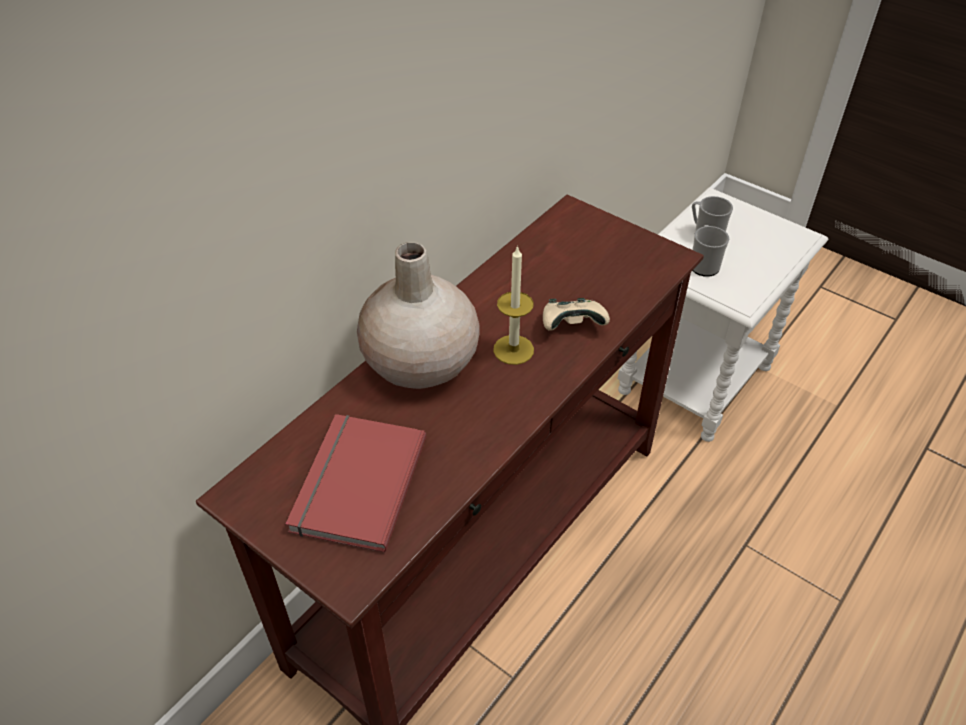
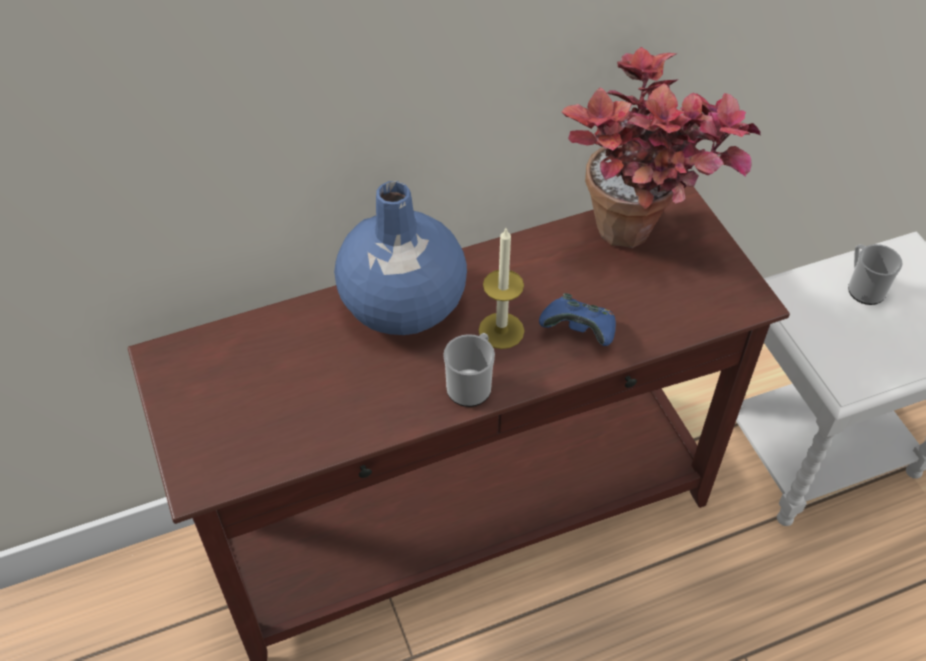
camera: 30 degrees right, 5 degrees up
(355, 484) = (262, 395): red book -> none
(420, 364) = (402, 305): beige vase -> blue vase
(566, 246) = (641, 241): none -> potted plant
(572, 326) = (579, 332): beige game controller -> blue game controller
(703, 264) = (833, 322): mug -> mug (471, 385)

